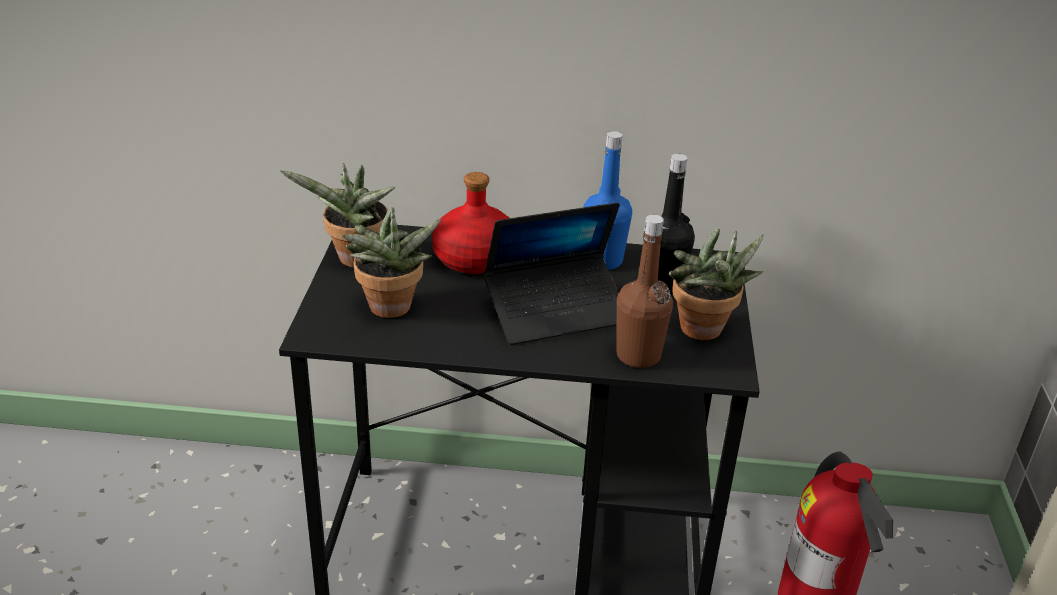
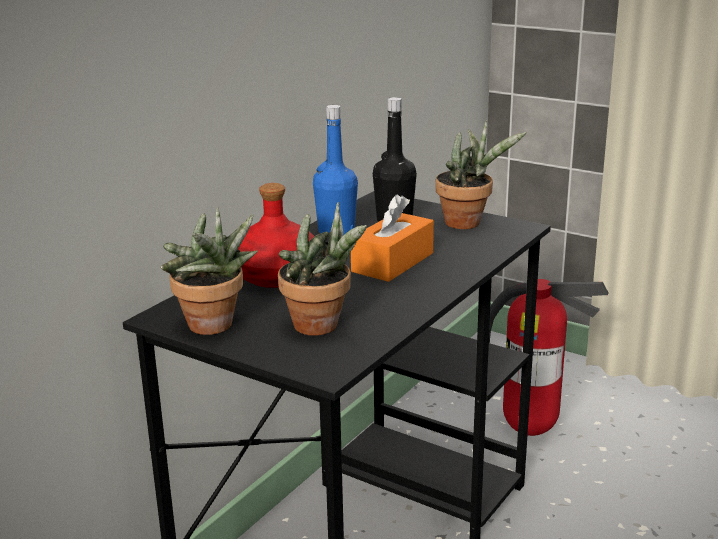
camera: 60 degrees left, 10 degrees down
(556, 311) = (392, 262): laptop -> orange tissue box
(638, 355) = (479, 249): brown bottle -> none

